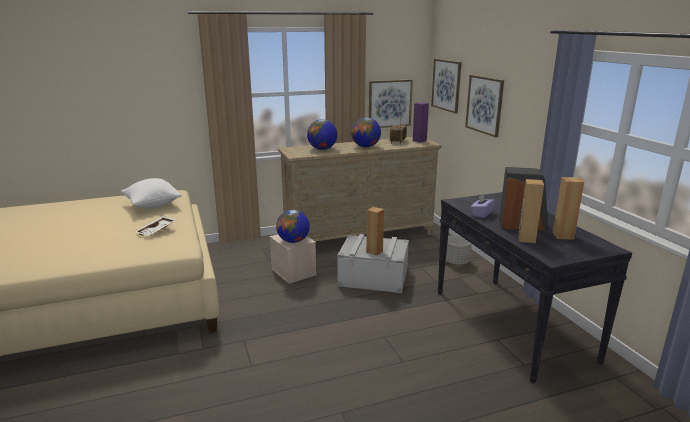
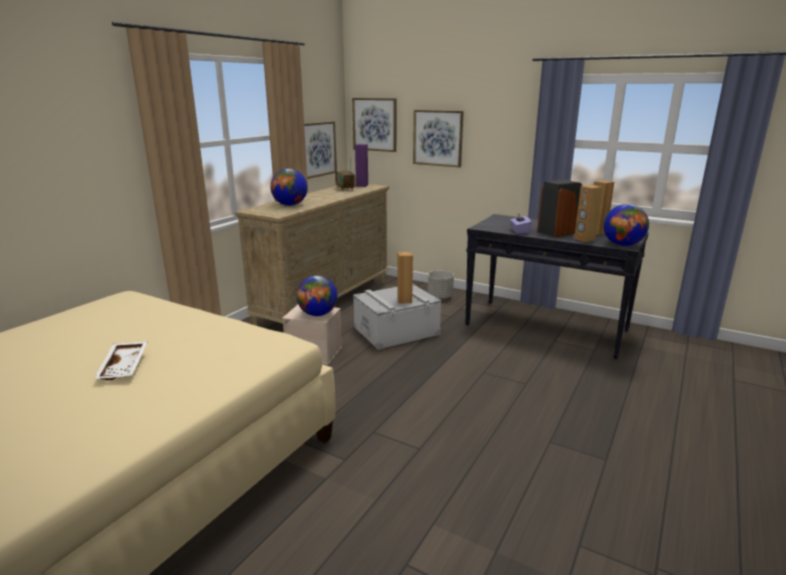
camera: 40 degrees left, 0 degrees up
(153, 206) = (130, 316): white pillow -> none
(157, 230) = (212, 336): white tray -> white tray (125, 367)
(365, 147) = (327, 197): globe -> globe (622, 245)

